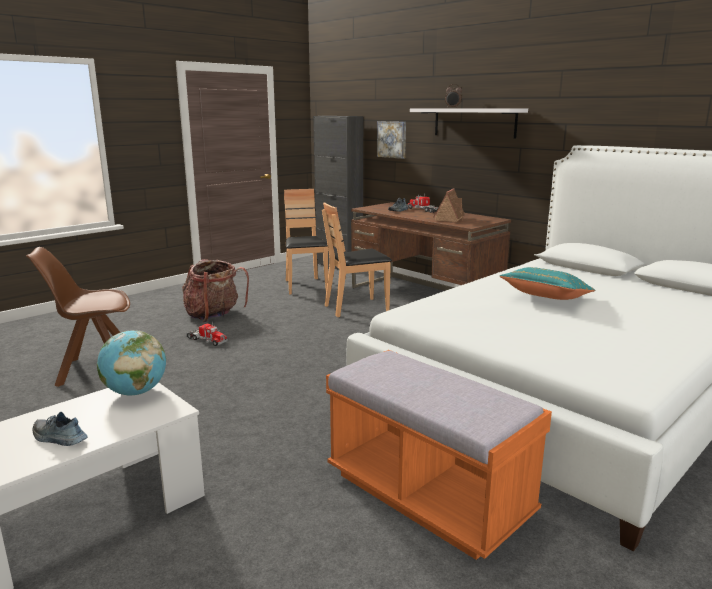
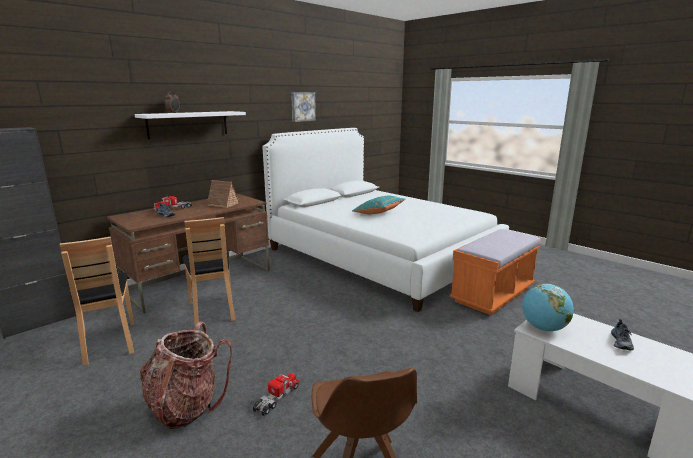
camera: 90 degrees left, 0 degrees up
(305, 286) = (109, 342): brown chair -> brown chair turned 105 degrees counterclockwise
(392, 139) = (86, 150): picture -> picture (302, 106)

